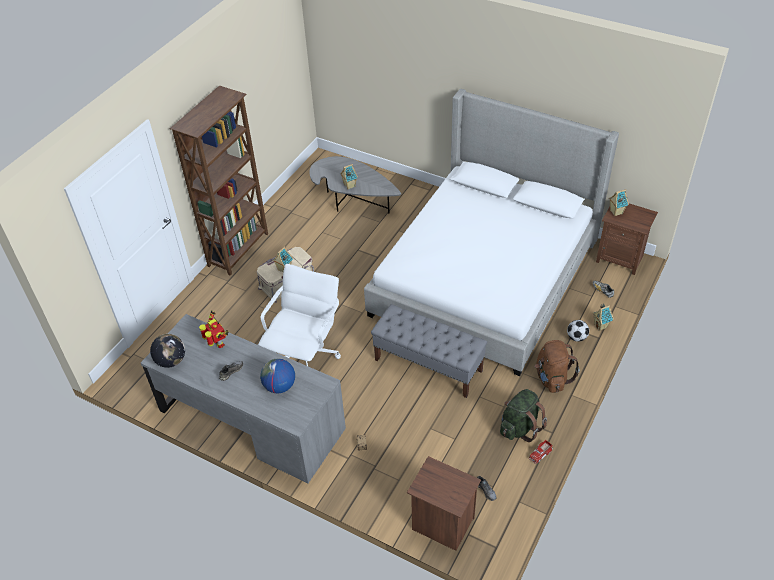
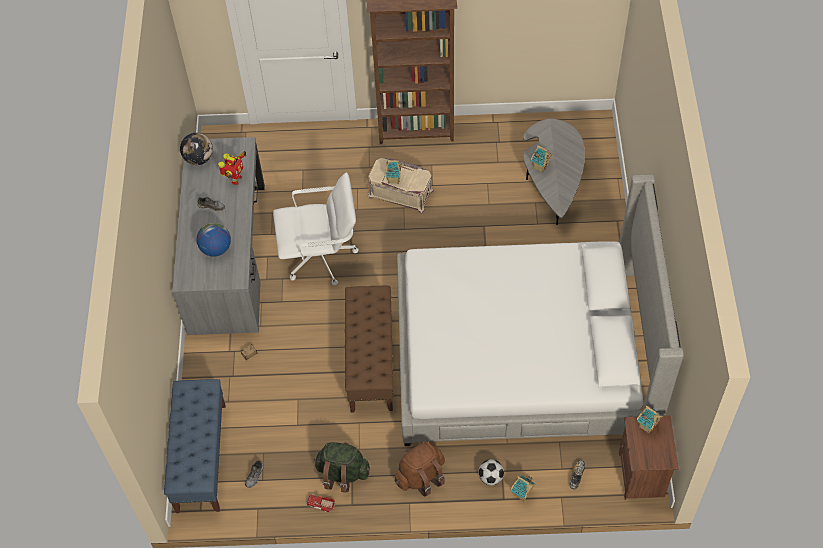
camera: 60 degrees right, 10 degrees up
(428, 365) = (371, 362): grey bench -> brown bench
(442, 524) = (201, 457): brown nightstand -> blue bench

